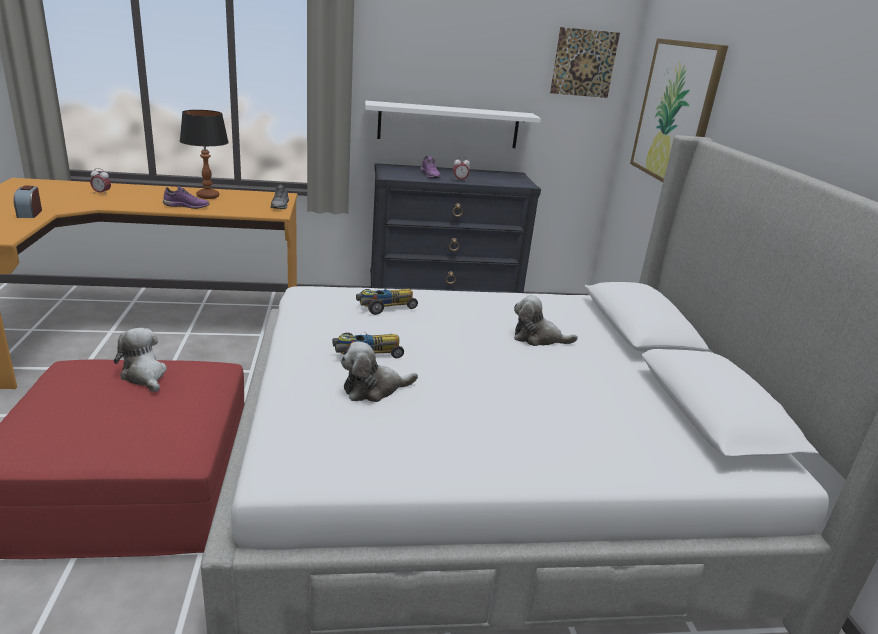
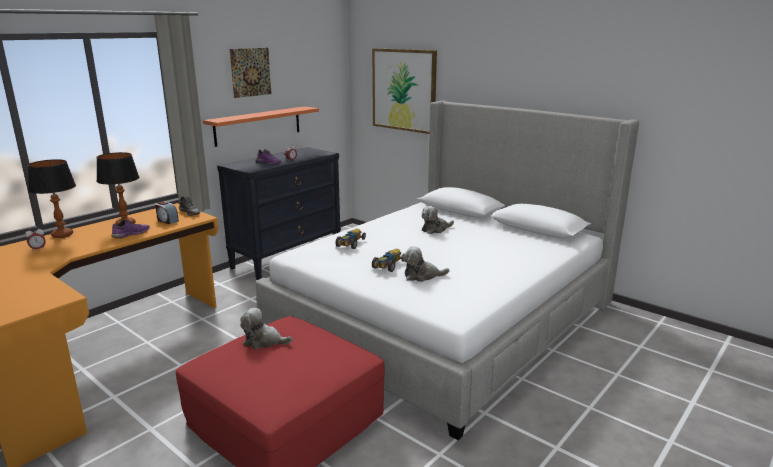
camera: 40 degrees left, 5 degrees down
(29, 213) = (28, 279): alarm clock -> alarm clock (167, 221)
(146, 188) = (62, 235): none -> table lamp
(374, 389) = (422, 276): plush toy -> plush toy turned 60 degrees clockwise
(448, 125) = (258, 125): white shelf -> orange shelf
(584, 63) = (325, 68): picture -> picture (251, 72)

